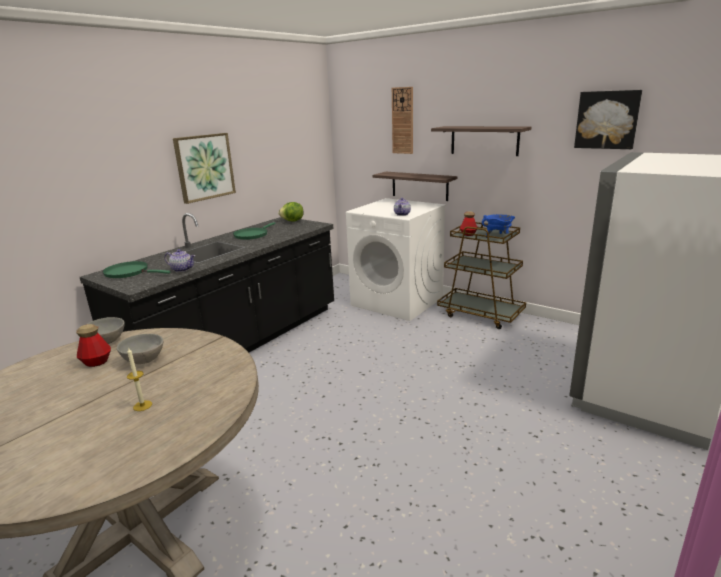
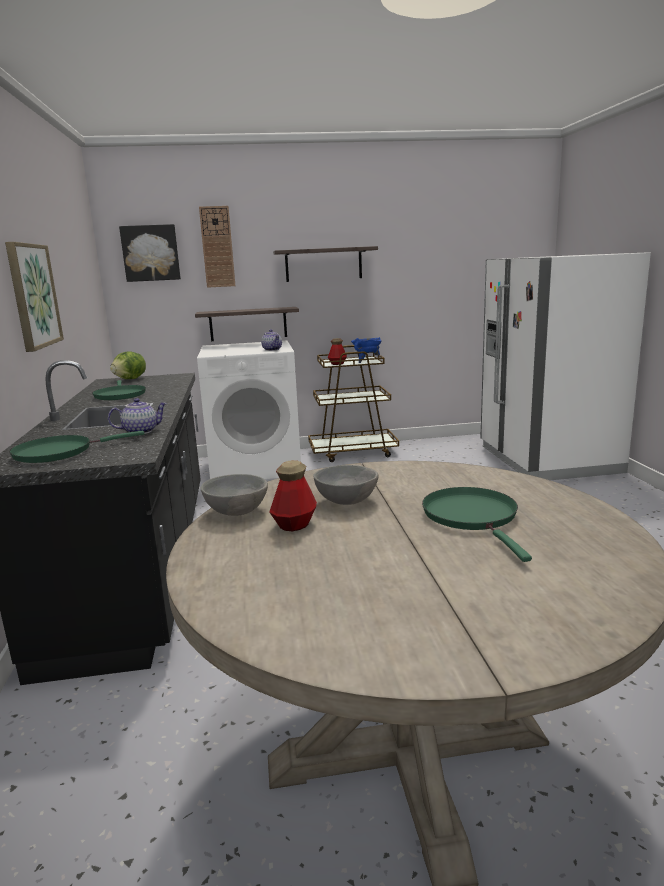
camera: 45 degrees left, 5 degrees down
(142, 405) = (472, 517): candle -> green frying pan
(607, 120) = (438, 238): picture -> picture (151, 253)

